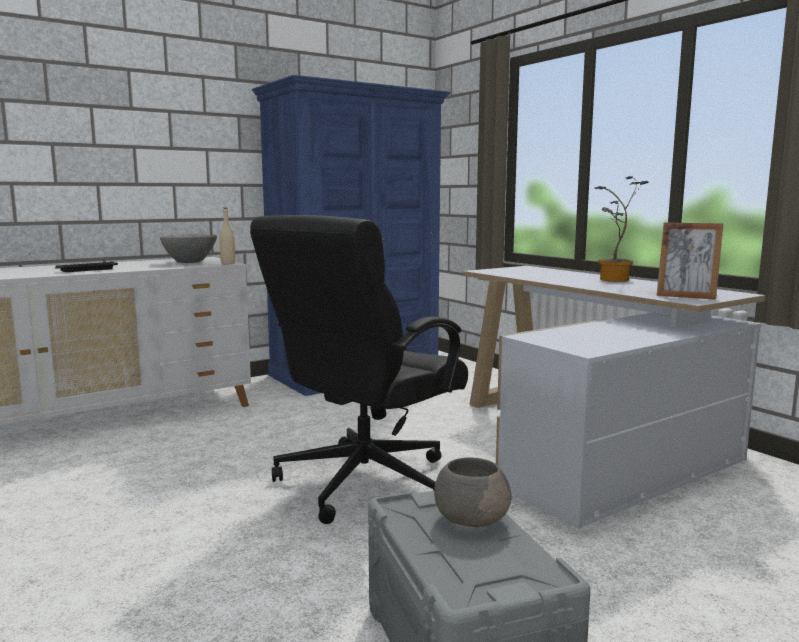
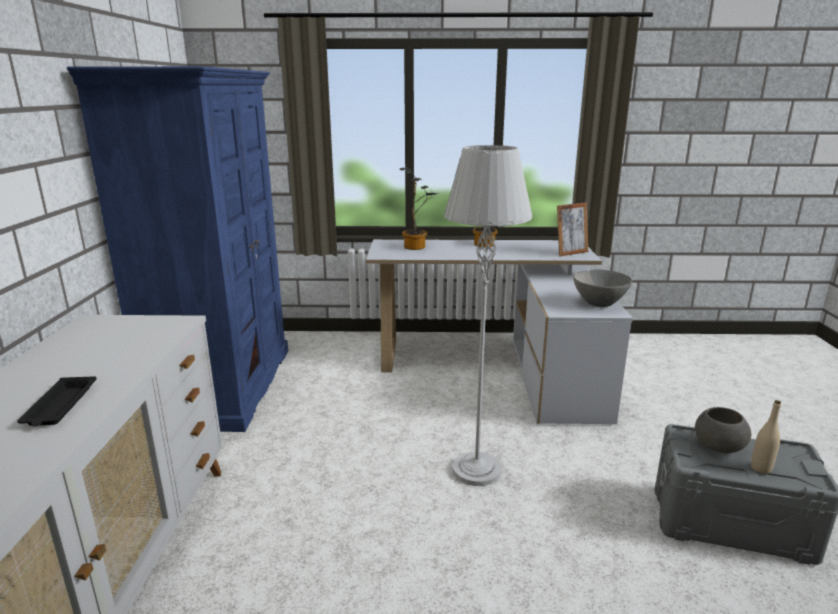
camera: 55 degrees left, 10 degrees up
(190, 262) = (124, 336): grey bowl -> grey bowl (599, 304)
(228, 263) = (181, 321): beige bottle -> beige bottle (761, 468)
(365, 481) = (476, 470): black office chair -> grey floor lamp
(540, 272) = (417, 246): none -> potted plant

